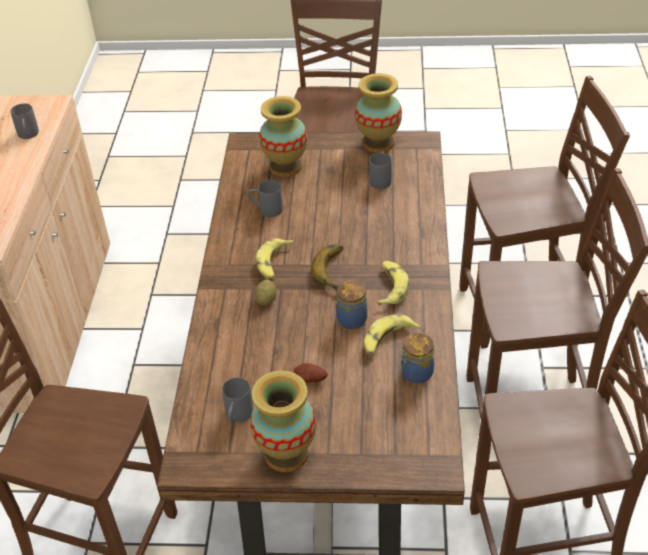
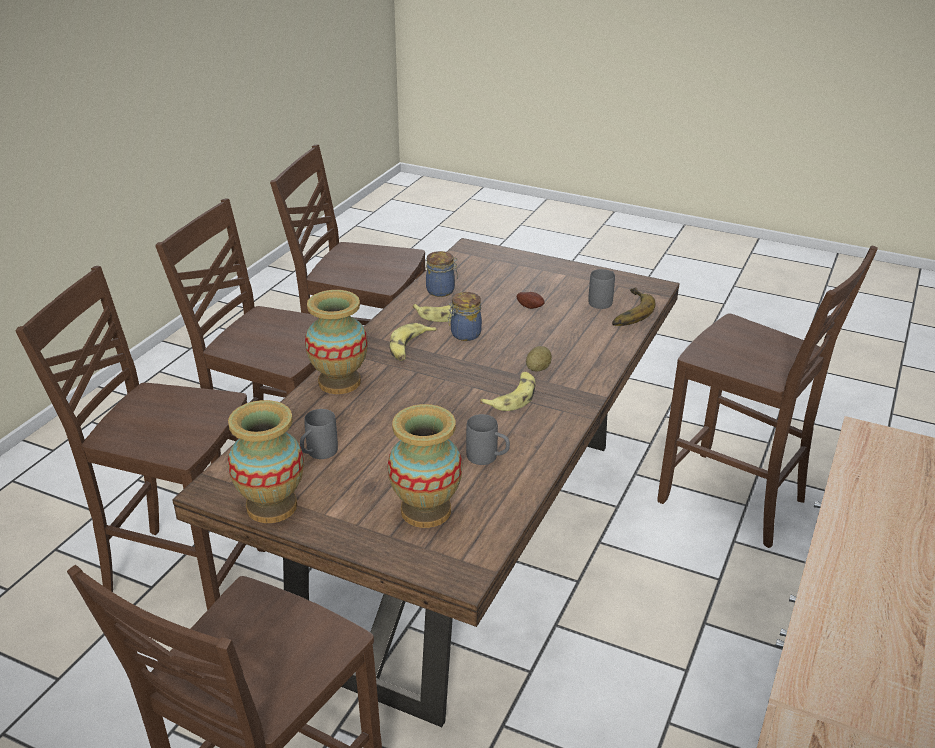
camera: 160 degrees left, 10 degrees down
(28, 136) = (848, 610): grey mug -> none
(287, 453) = (573, 275): vase -> vase (339, 382)
(336, 270) = (450, 374): banana -> banana (627, 312)

